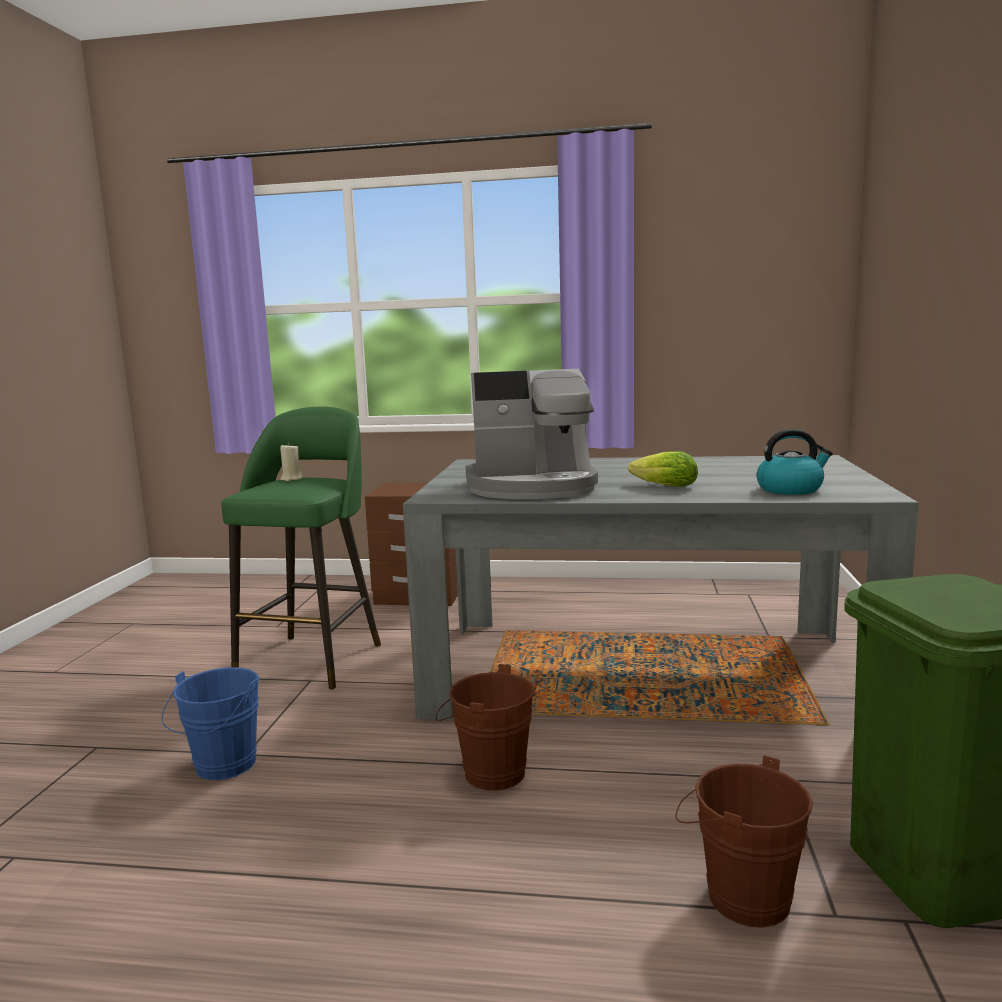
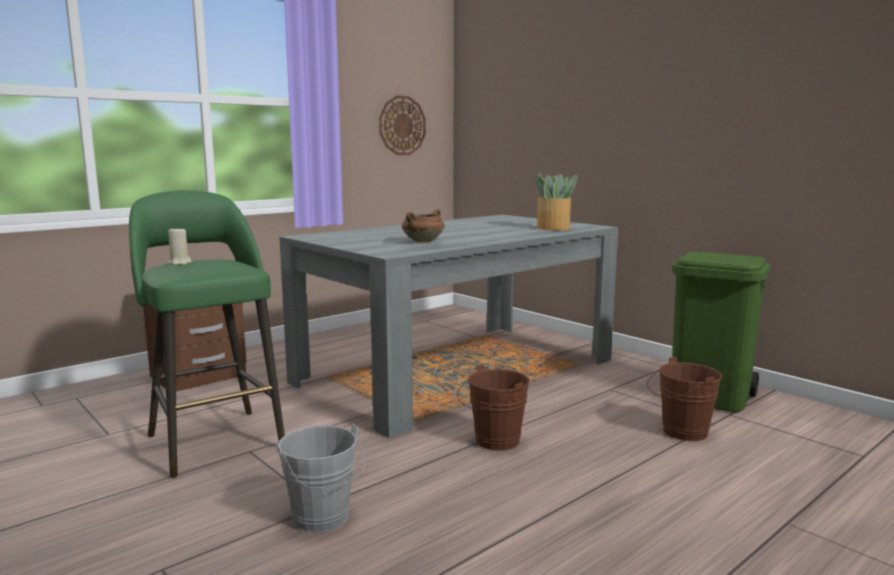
camera: 50 degrees left, 0 degrees up
(221, 768) = (323, 520): blue bucket -> grey bucket
(532, 487) = (423, 242): coffee machine -> brown cooking pot
(661, 486) = (490, 233): lettuce -> none
(750, 315) = (402, 125): none -> wall clock
(790, 489) = (553, 228): kettle -> potted plant

